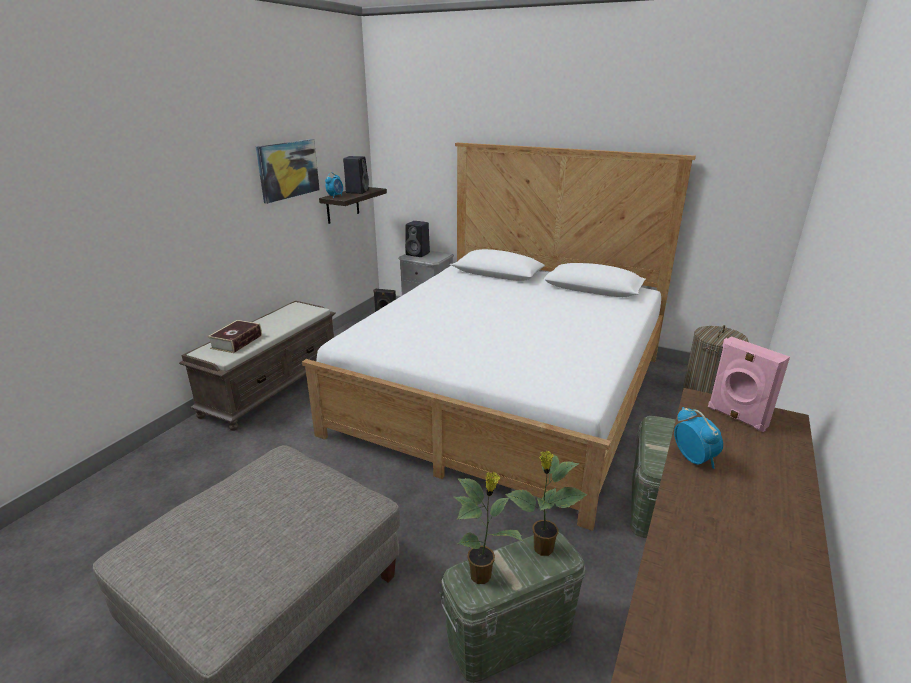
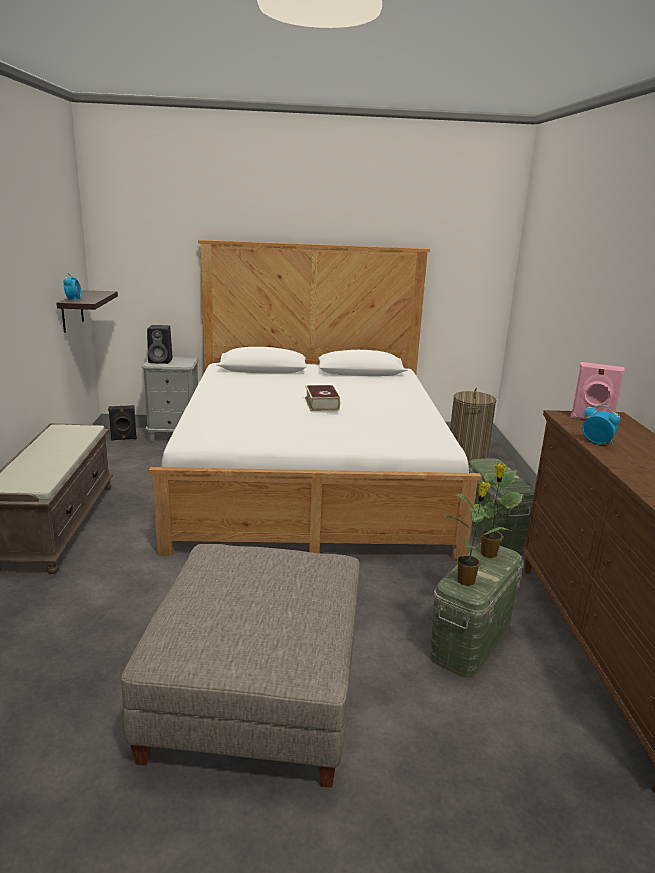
camera: 30 degrees left, 5 degrees down
(237, 342) = (32, 470): book -> book (321, 403)
(288, 170) = (34, 269): picture -> none
(357, 191) = (90, 295): black speaker -> none

